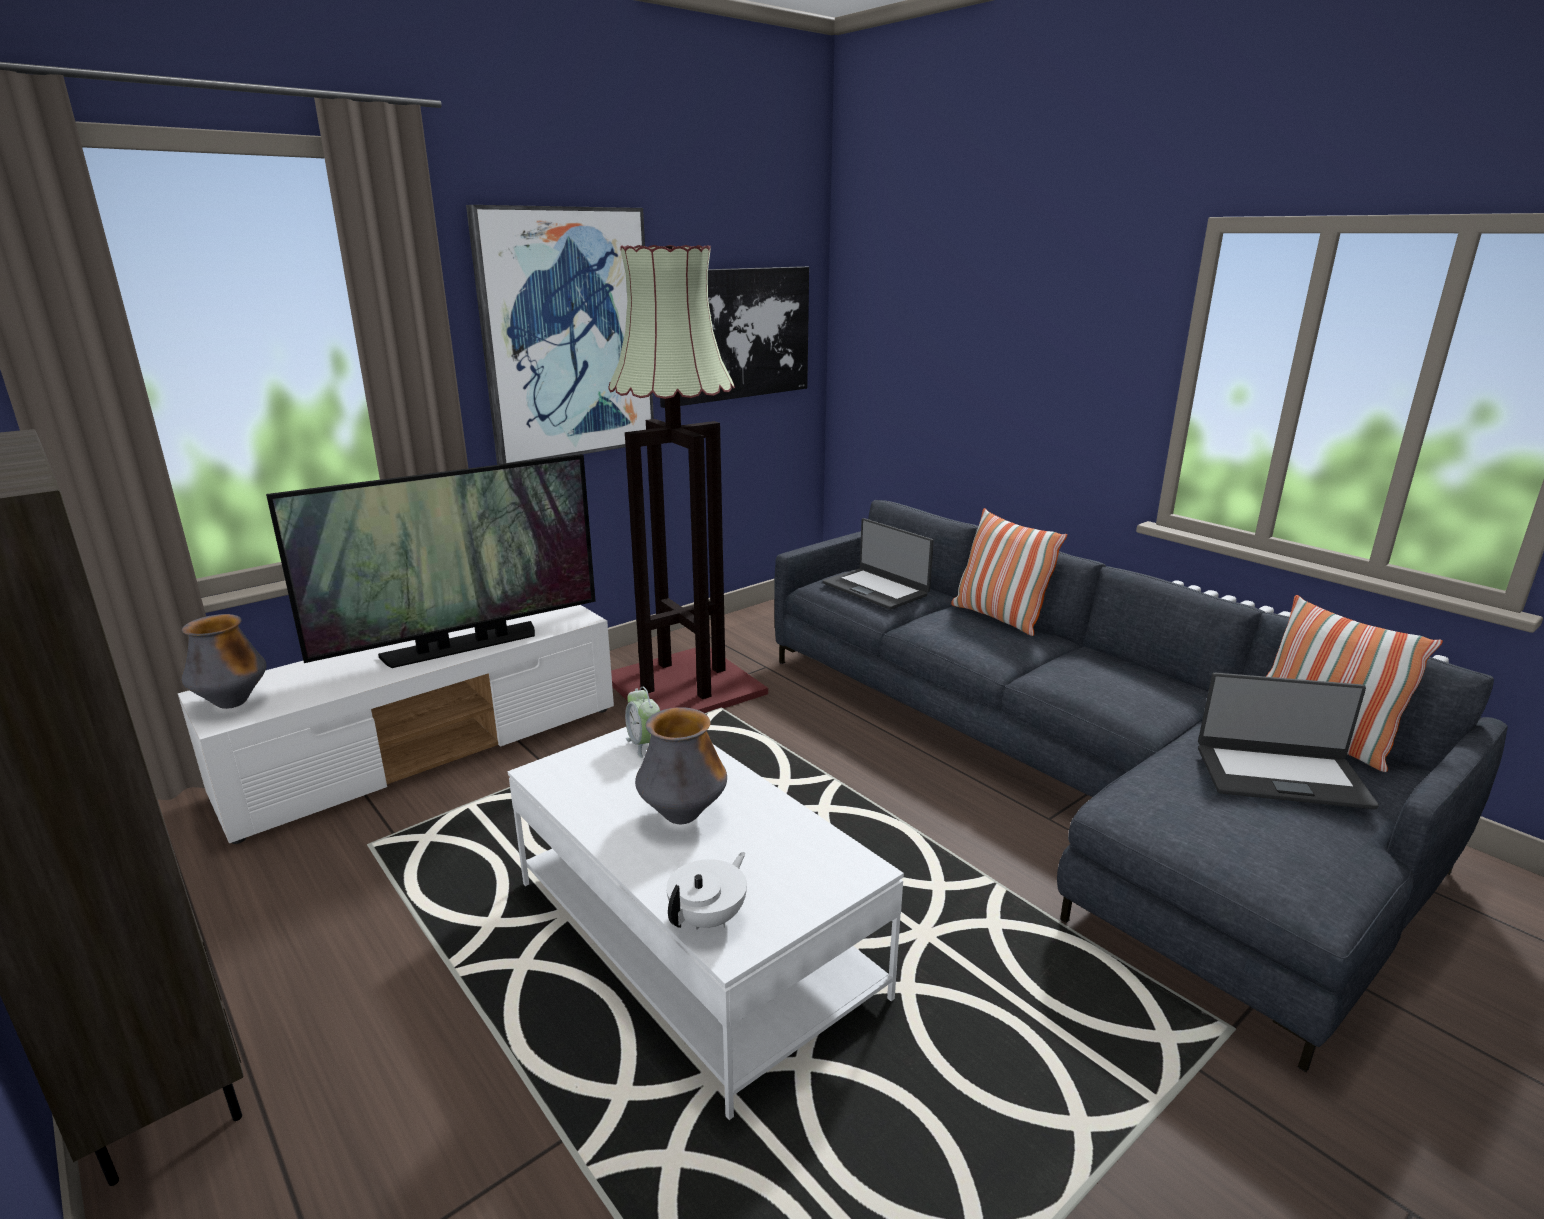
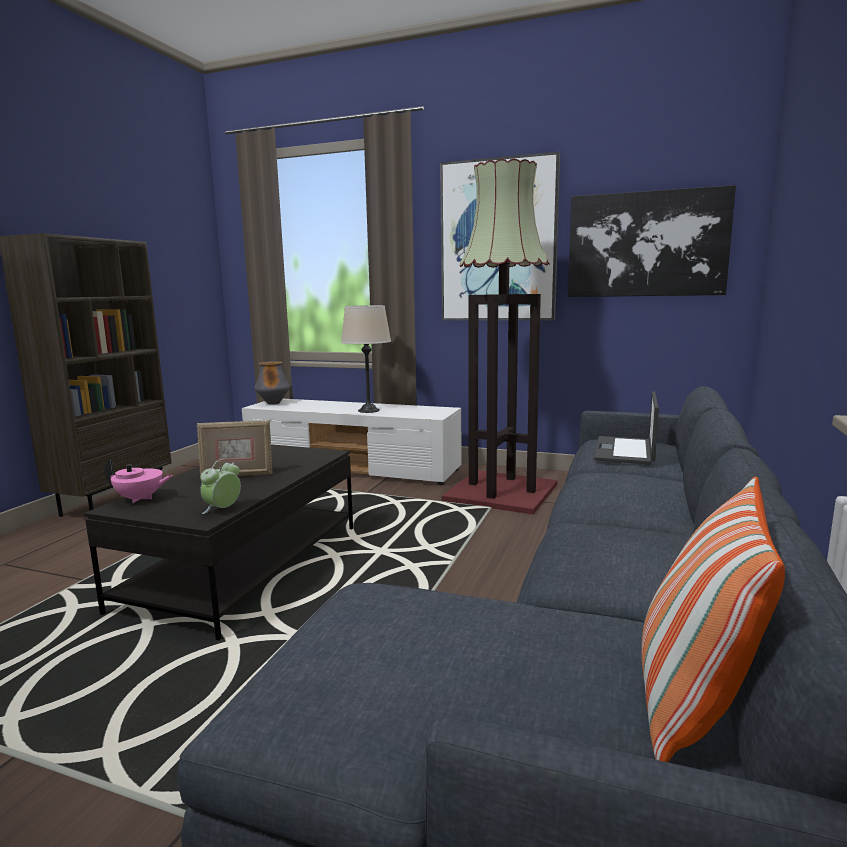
camera: 60 degrees right, 10 degrees down
(462, 646) = (369, 410): television -> beige table lamp
(644, 744) = (306, 455): alarm clock -> alarm clock (223, 509)
(682, 815) = (237, 475): vase -> picture frame
(695, 938) = (245, 567): white coffee table -> black coffee table
(709, 918) = (140, 499): white teapot -> pink teapot
(999, 617) = (670, 493): pillow -> none
(1281, 775) = (515, 663): laptop -> none

